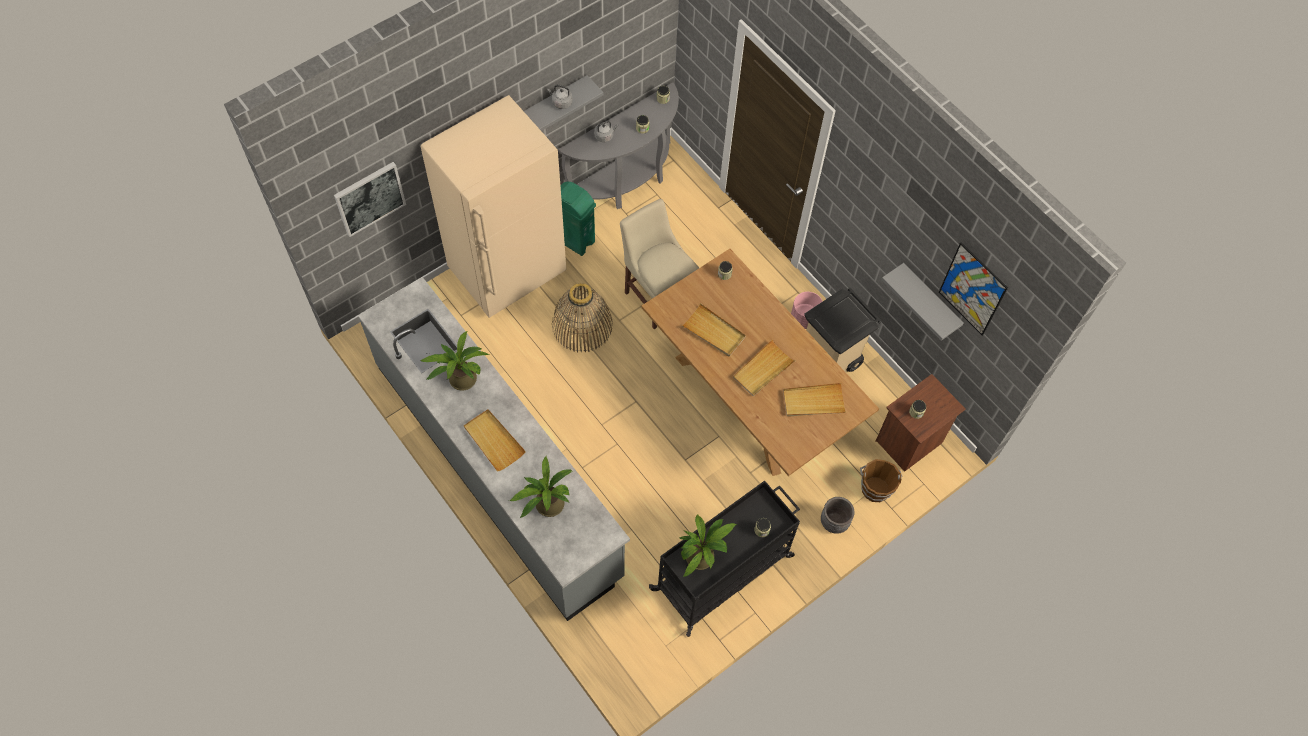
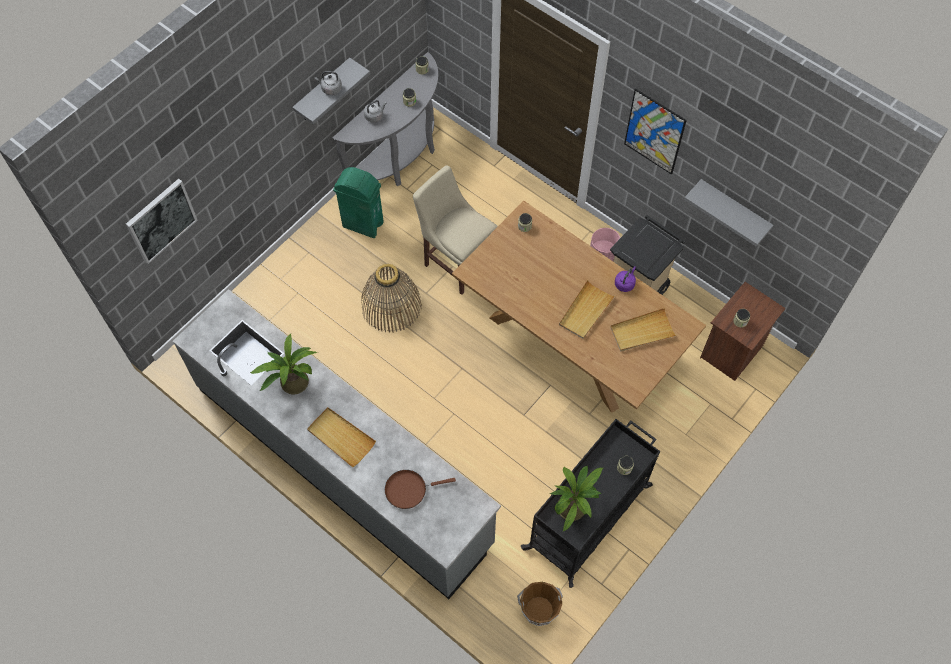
camera: 10 degrees left, 0 degrees up
(508, 273) = (306, 269): beige fridge -> none
(546, 504) = (409, 489): potted plant -> brown frying pan
(714, 332) = (529, 284): beige tray -> none
(809, 351) = (625, 283): none -> purple kettle
(834, 522) = (681, 444): grey planter -> none
(875, 488) = (711, 402): brown bucket -> brown bucket (538, 609)
(972, 289) = (780, 190): picture -> picture (654, 132)

